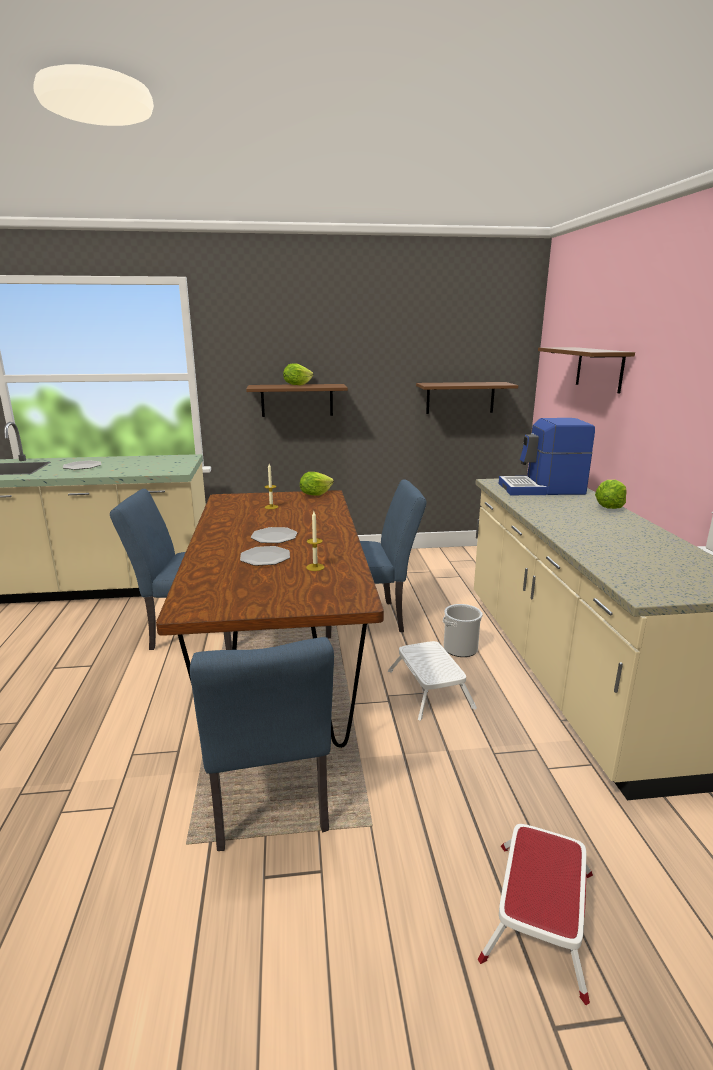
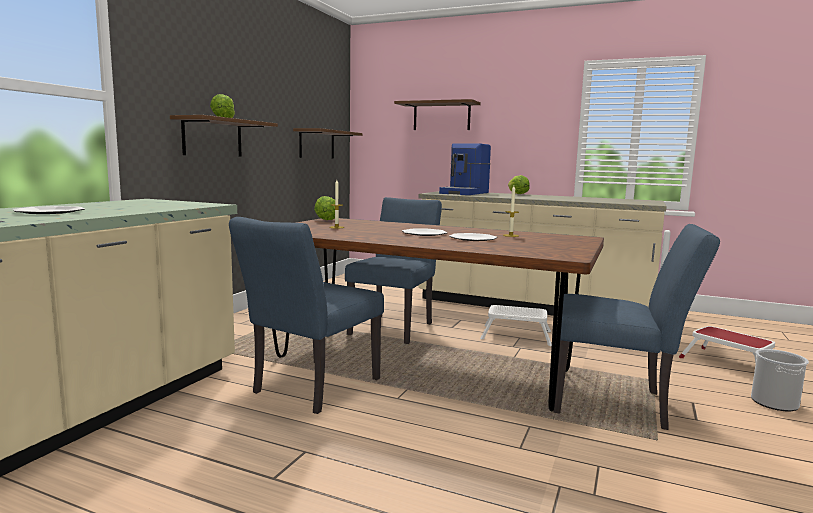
camera: 60 degrees left, 10 degrees down
(460, 648) = (474, 317): bucket -> bucket (774, 403)

